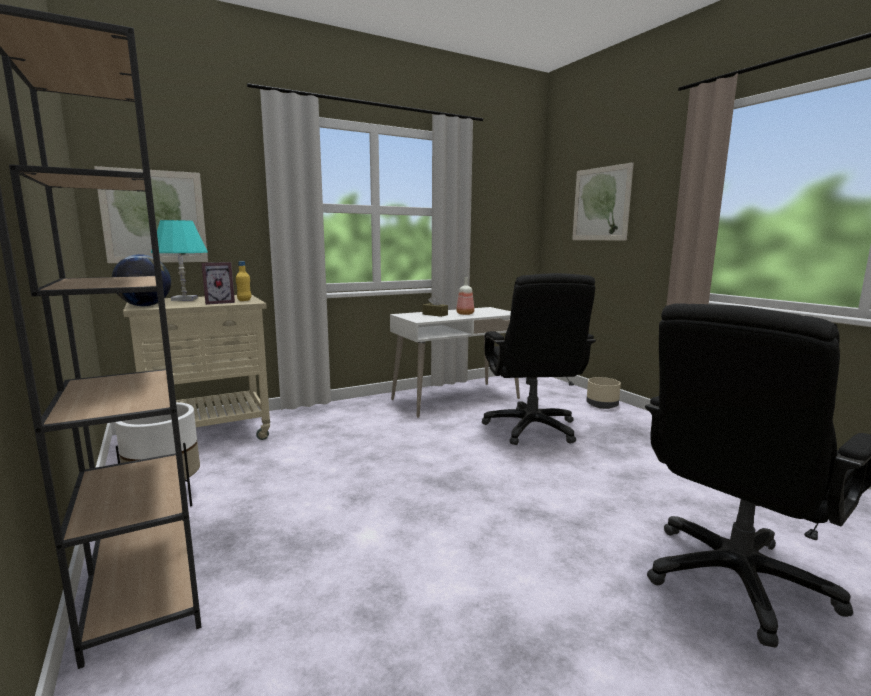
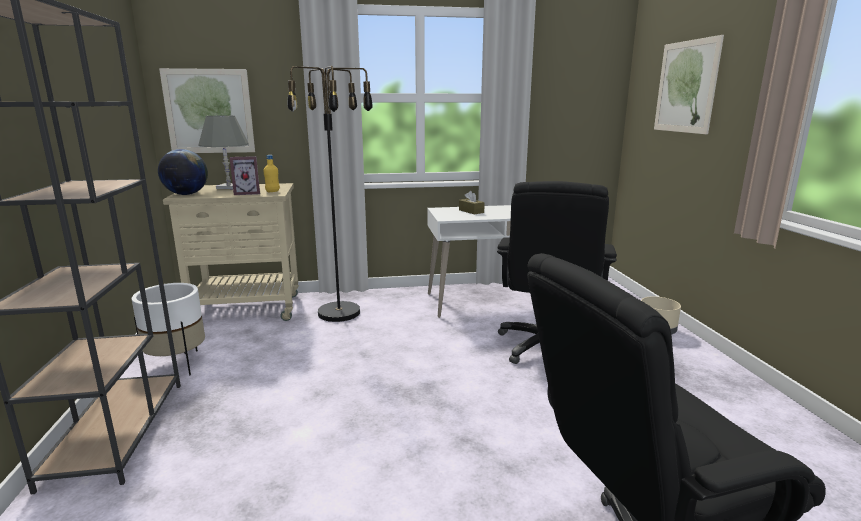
camera: 20 degrees right, 5 degrees up
(184, 299) = (229, 187): turquoise table lamp -> grey table lamp
(316, 426) = (340, 313): none -> floor lamp
(465, 314) = (505, 212): bottle -> none

